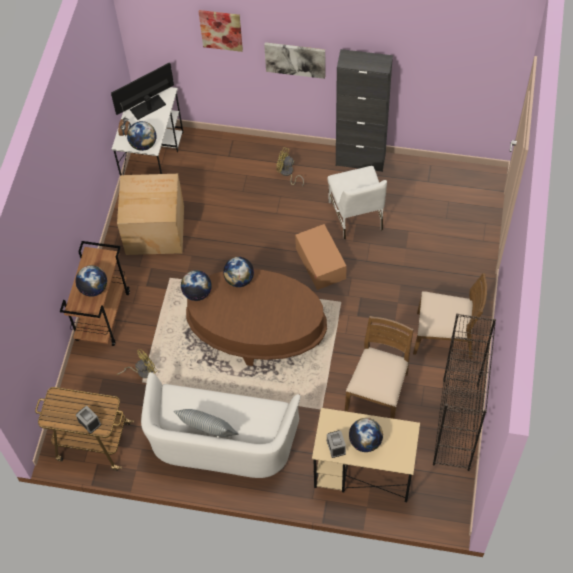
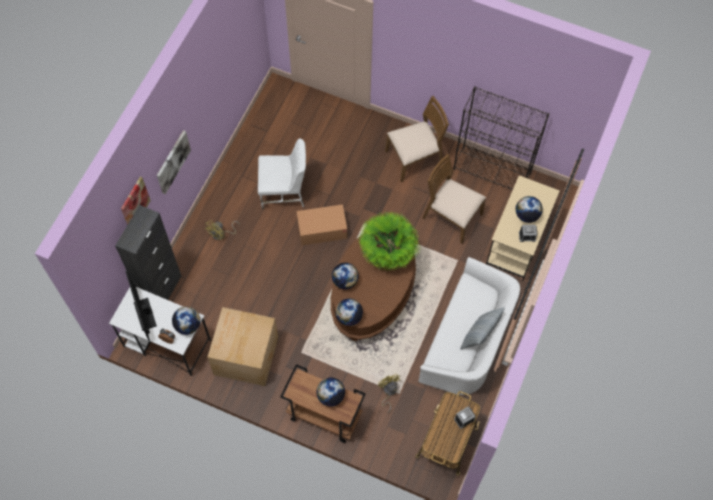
camera: 80 degrees left, 5 degrees up
(284, 314) = (388, 253): none -> potted plant
(360, 160) = (227, 175): black cabinet -> black cabinet (162, 291)
(445, 336) = (414, 158): brown chair -> brown chair turned 45 degrees clockwise

